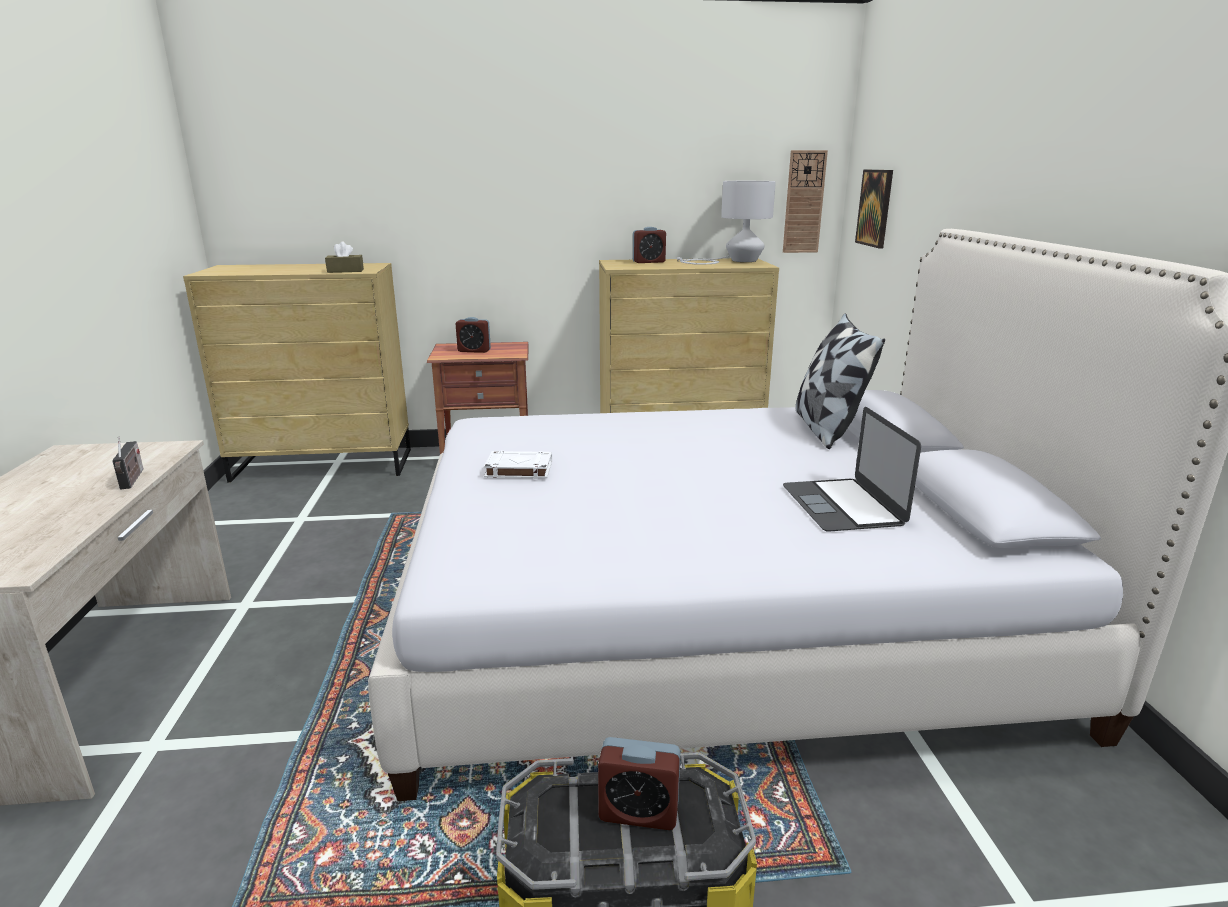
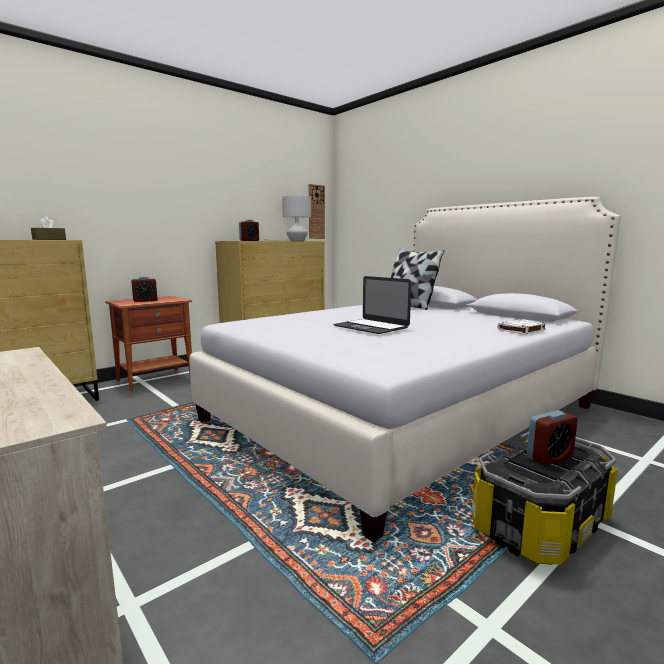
camera: 35 degrees left, 10 degrees down
(132, 480) = (30, 368): radio -> none
(518, 469) = (306, 332): white book -> white book (521, 330)
(842, 505) = (475, 321): laptop -> laptop (371, 326)
(875, 208) = (361, 211): picture -> none

